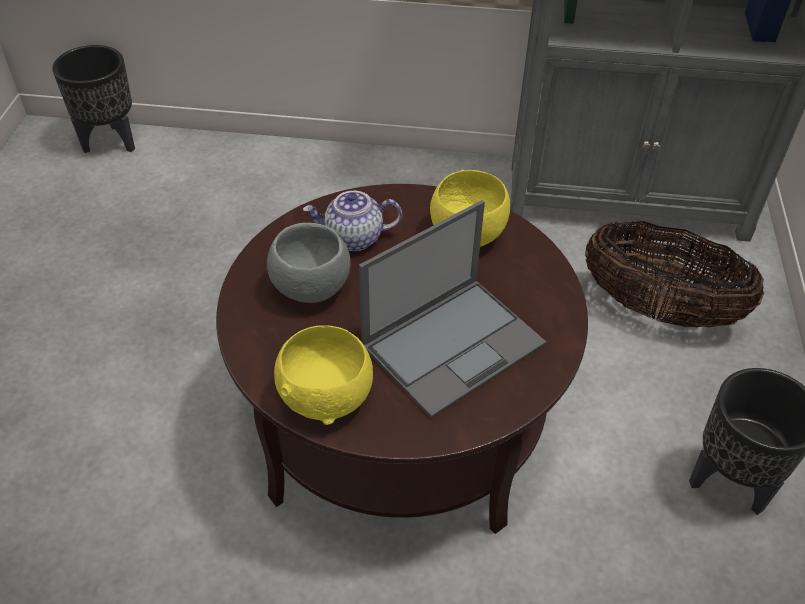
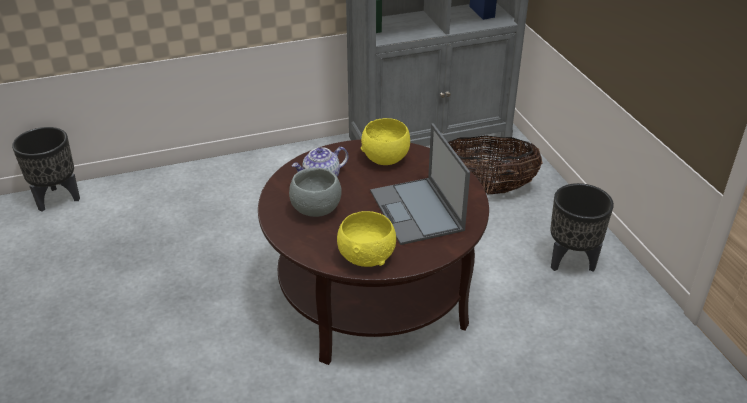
camera: 25 degrees left, 10 degrees down
(454, 344) = (417, 211): laptop -> laptop turned 135 degrees clockwise

